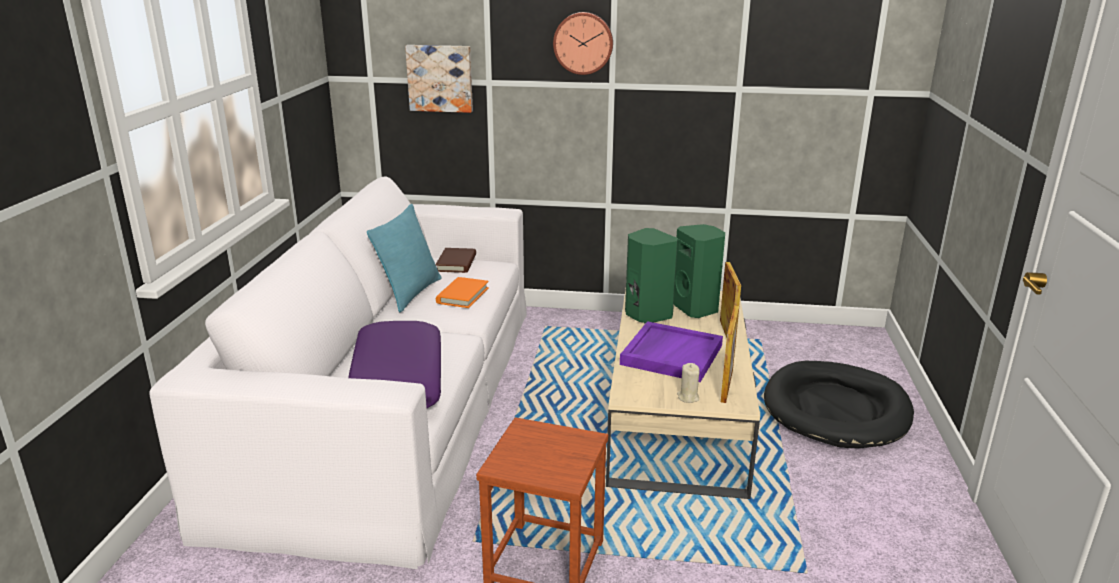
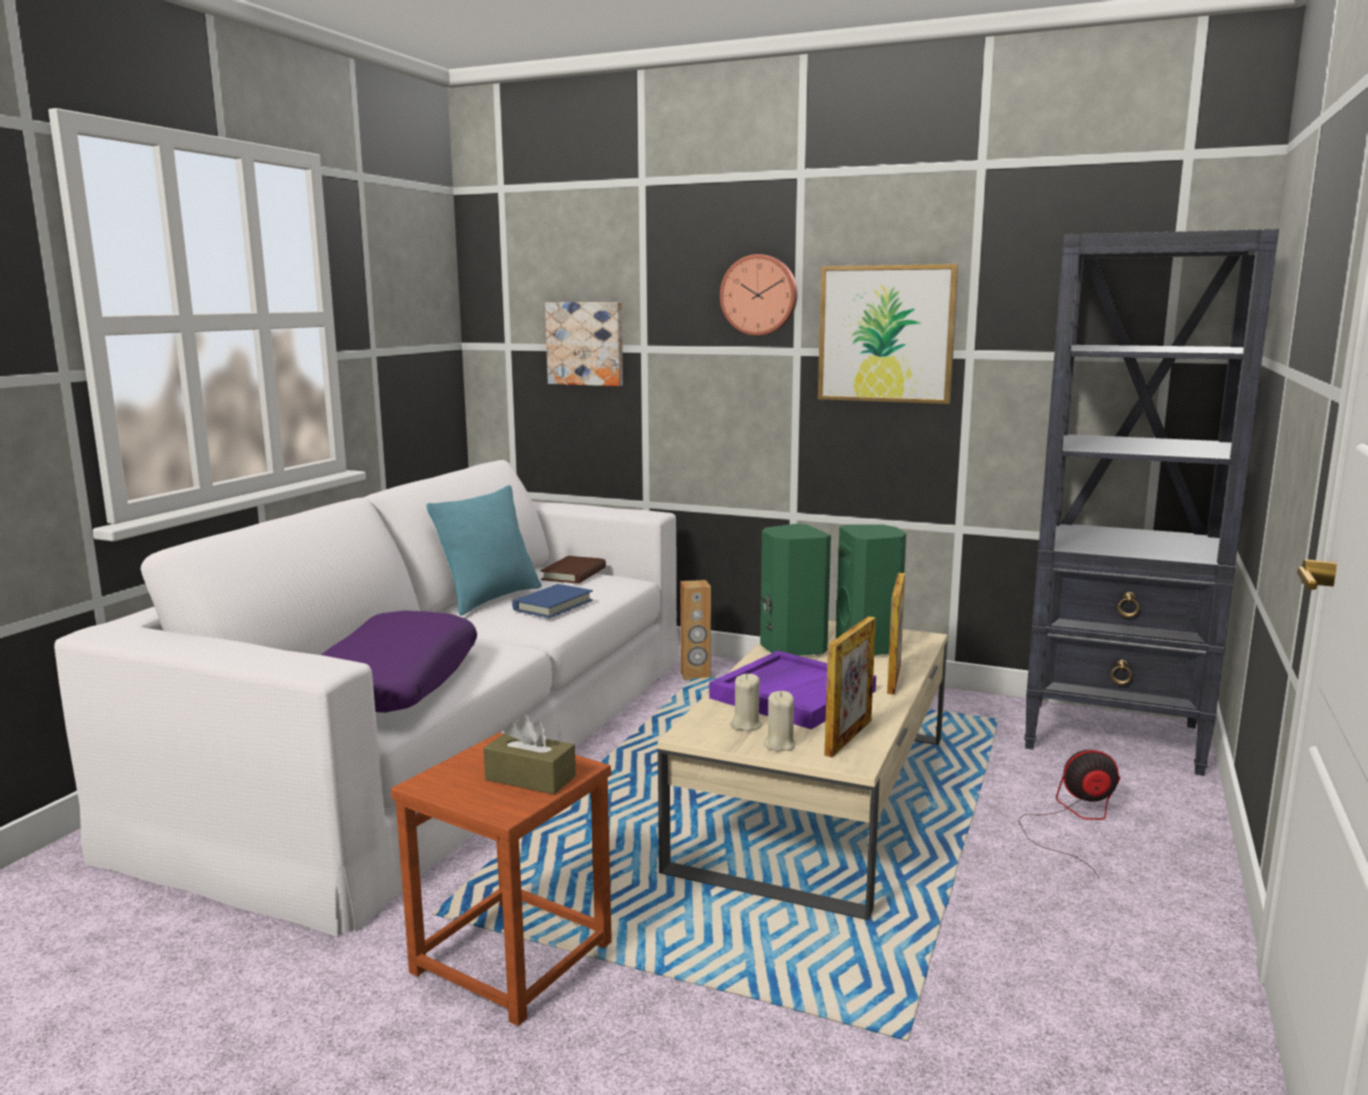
camera: 15 degrees right, 10 degrees down
(462, 295) = (553, 605): orange book -> blue book
(544, 326) = (695, 675): none -> brown speaker
(564, 452) = (530, 778): none -> brown tissue box
(657, 384) = (746, 725): none -> beige candle
(680, 74) = (886, 334): none -> picture
(835, 345) = (1114, 737): none -> black bookcase
(836, 409) = (1074, 820): black dog bed -> fan

